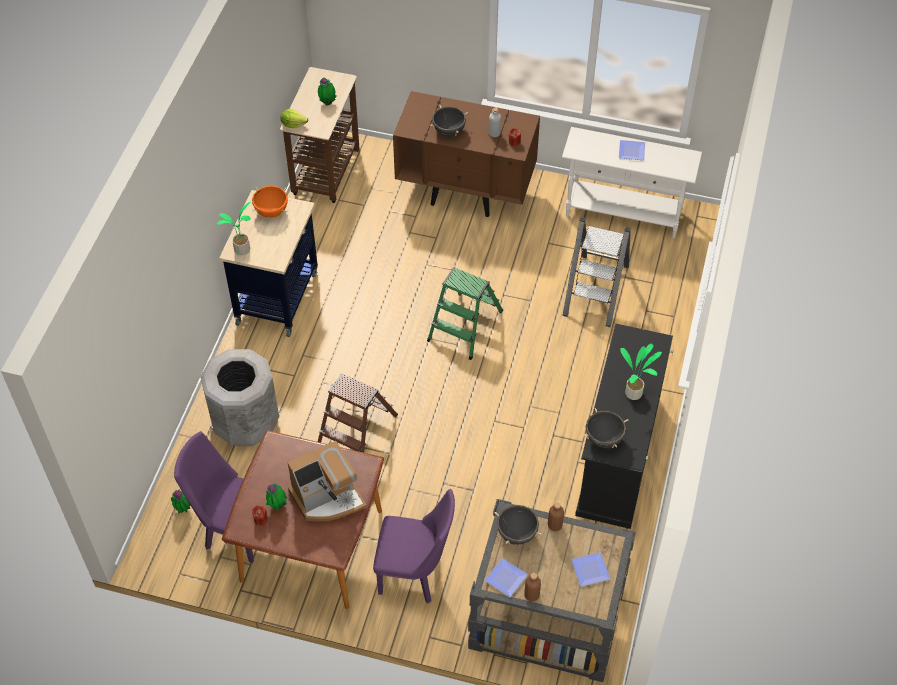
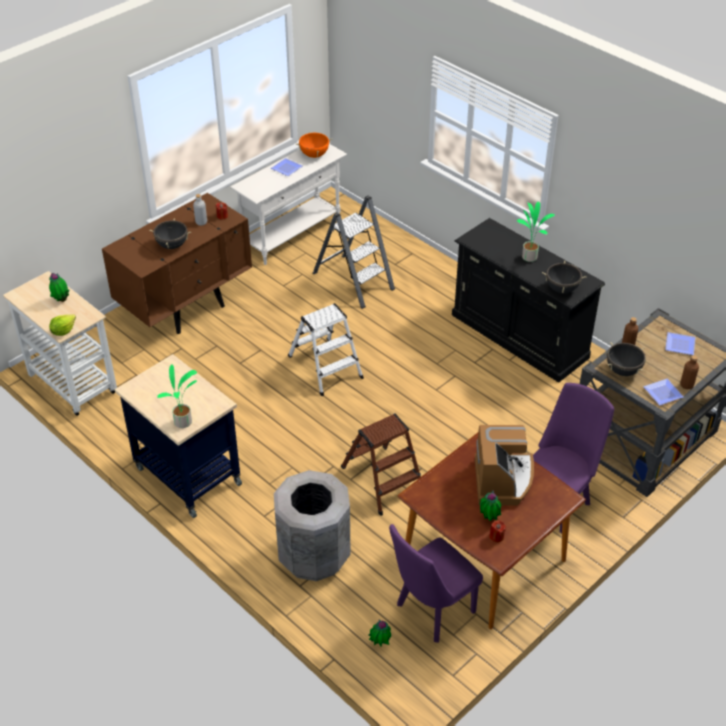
camera: 60 degrees left, 10 degrees down
(271, 212) = (156, 385): orange cooking pot -> orange cooking pot (314, 155)
(326, 171) = (71, 383): brown cart -> white cart
(465, 325) = (325, 366): green step ladder -> white step ladder

